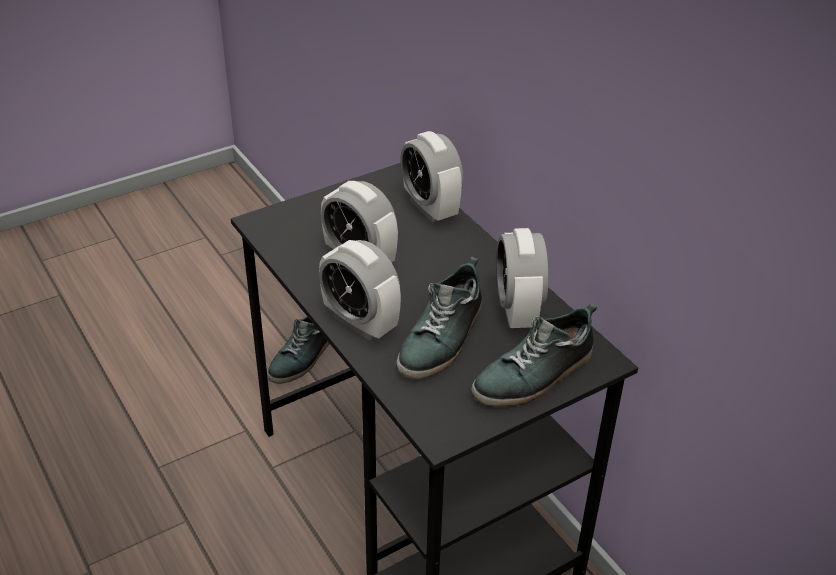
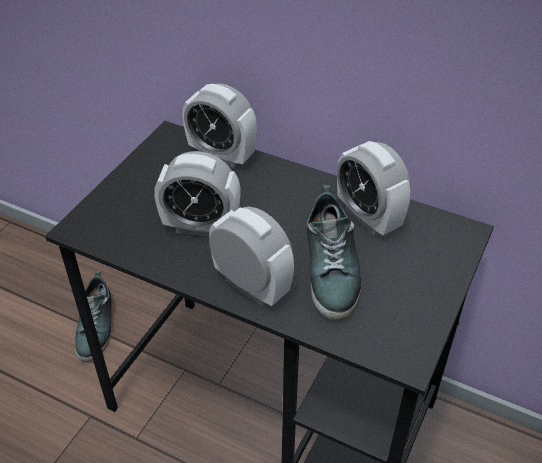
camera: 30 degrees left, 5 degrees up
(360, 322) = (251, 286): alarm clock -> alarm clock turned 150 degrees counterclockwise
(535, 375) = (429, 268): shoe -> none

